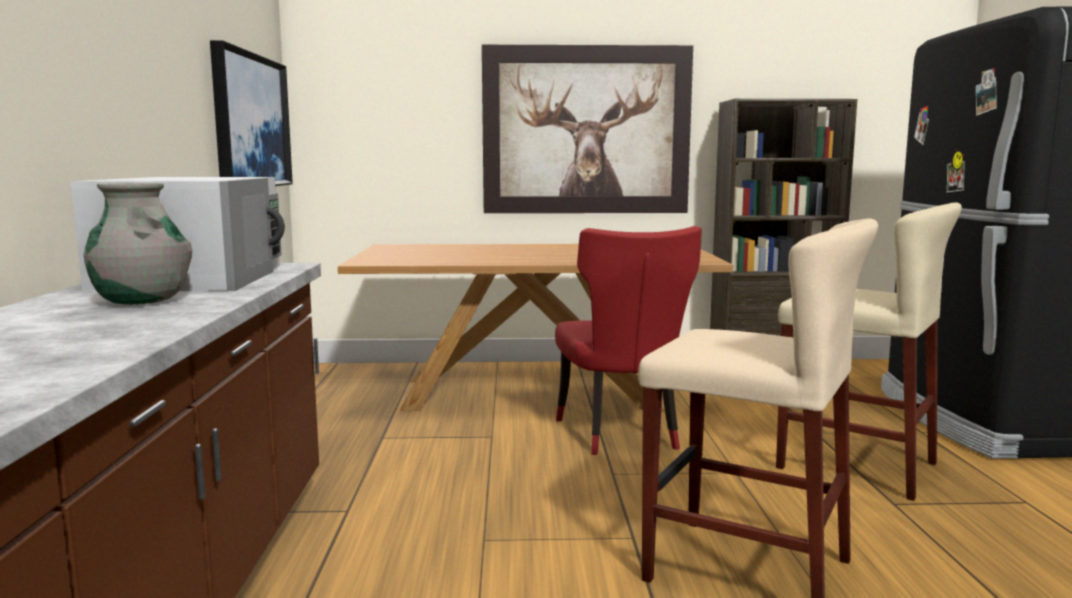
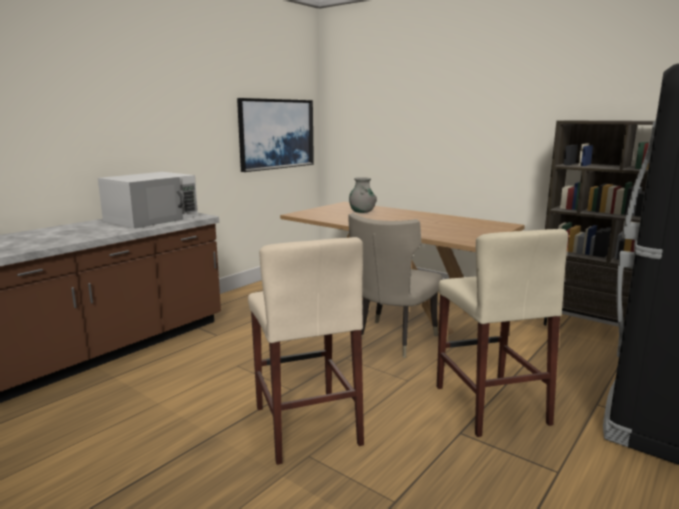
camera: 40 degrees right, 5 degrees up
(142, 301) = (98, 228): grey vase -> grey vase (362, 212)
(586, 130) = (473, 138): picture -> none
(622, 435) = (392, 340): red chair -> beige chair

